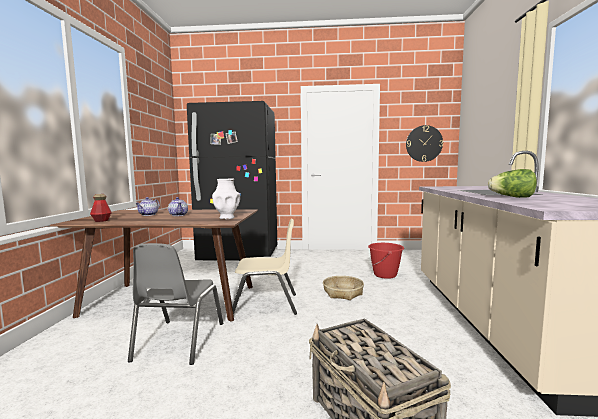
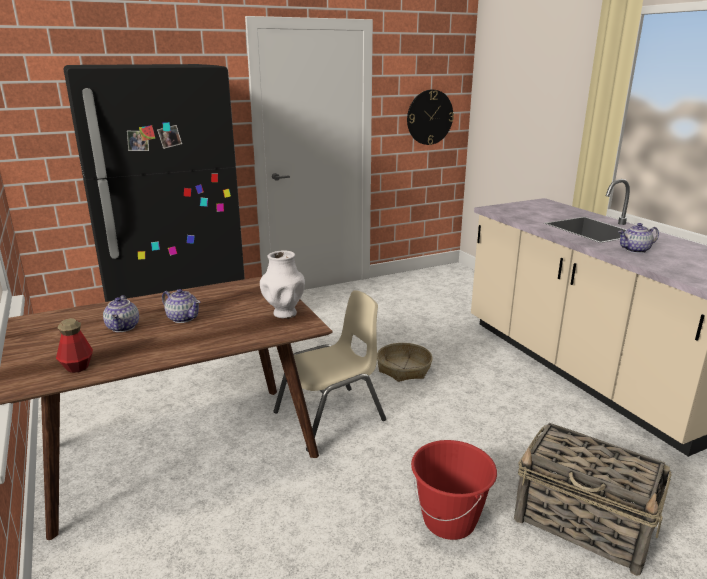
camera: 30 degrees left, 15 degrees up
(178, 341) = (287, 513): grey chair -> none
(385, 275) = (423, 325): red bucket -> red bucket (449, 521)
(512, 197) = (635, 250): lettuce -> teapot

